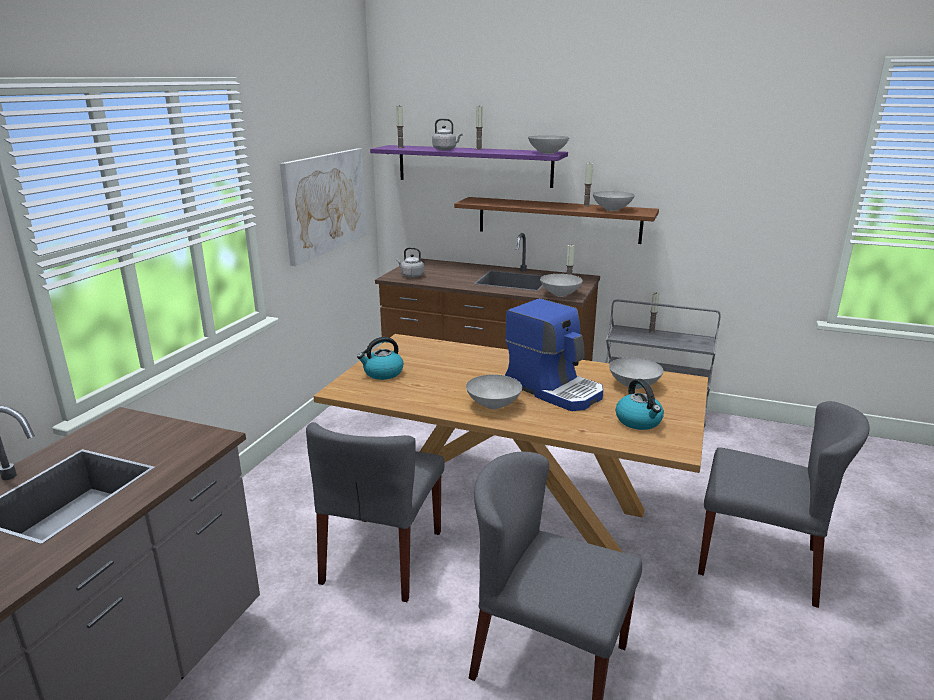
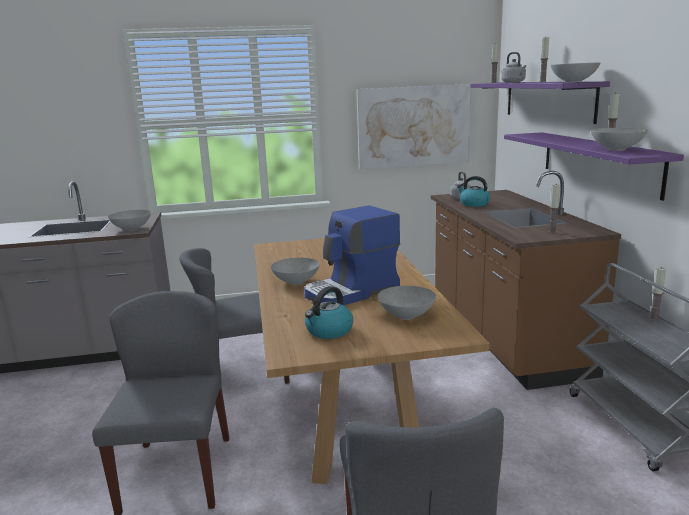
camera: 60 degrees right, 5 degrees down
(382, 373) = (308, 247): kettle -> kettle (474, 204)
(554, 389) = (352, 292): coffee machine -> coffee machine turned 45 degrees clockwise
(558, 220) = (598, 161): brown shelf -> purple shelf
(561, 294) = (521, 234): grey bowl -> grey bowl (132, 229)

